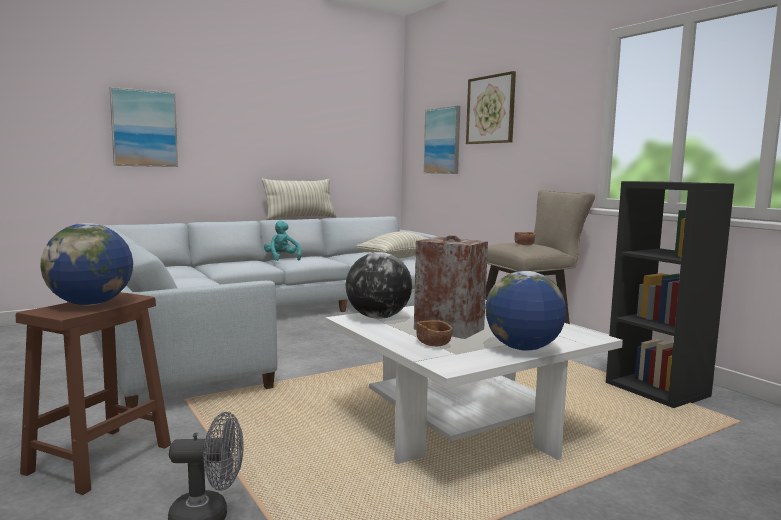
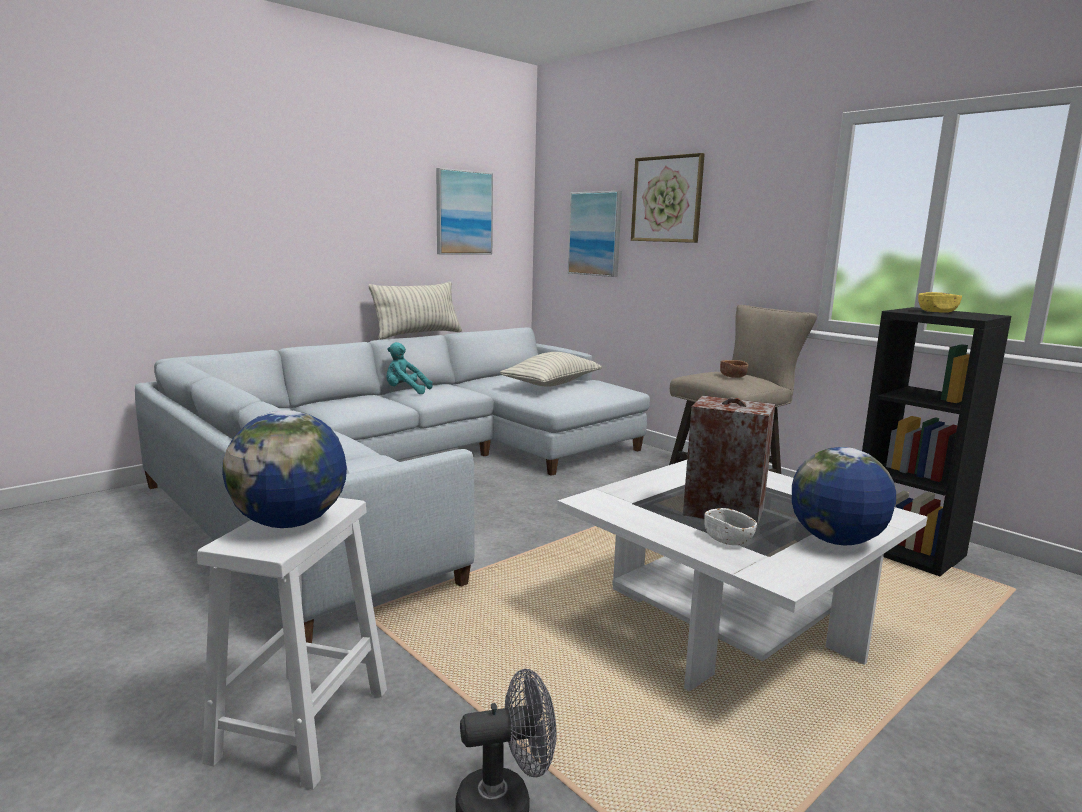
camera: 10 degrees left, 5 degrees up
(101, 458) = (303, 722): brown stool -> white stool
(144, 128) = (212, 219): picture -> picture (463, 213)
(282, 259) = (405, 391): turquoise plush toy -> turquoise plush toy turned 45 degrees counterclockwise
(378, 317) = (623, 497): globe -> none
(433, 343) = (728, 539): brown bowl -> white bowl
(669, 181) = (937, 312): none -> yellow bowl

